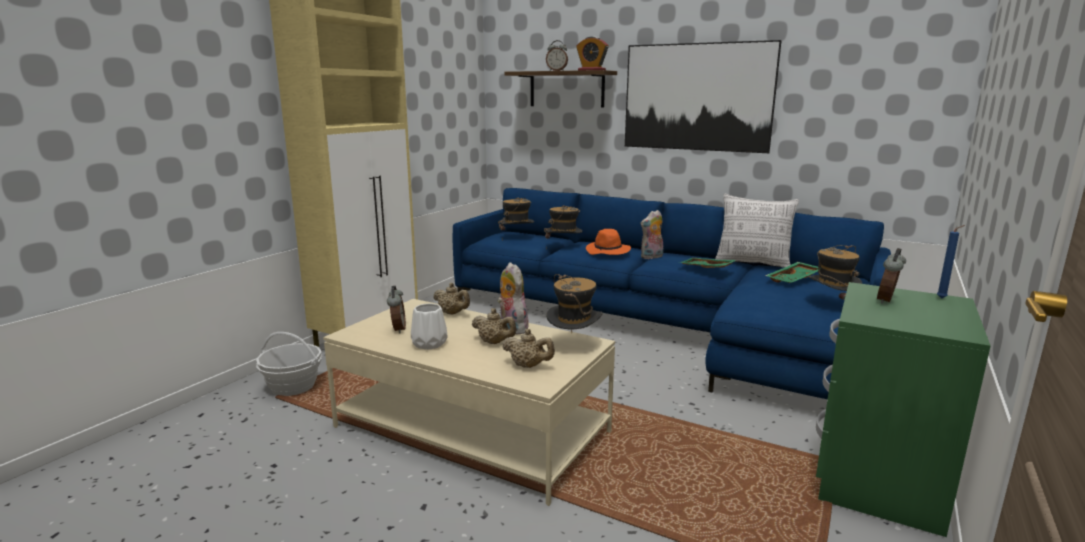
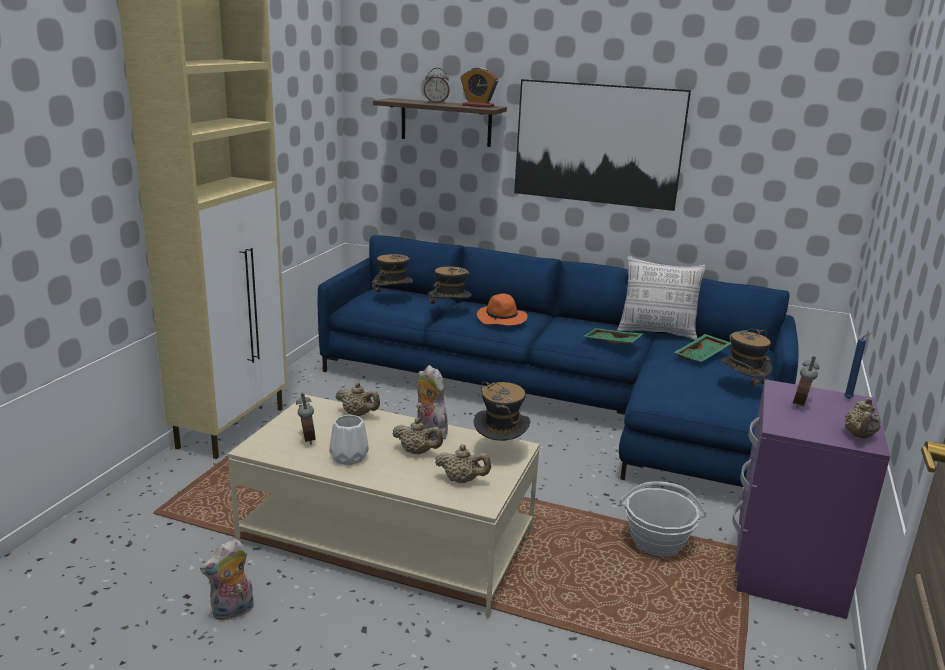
camera: 10 degrees left, 5 degrees up
(293, 387) = (169, 498): basket -> basket (657, 542)
(651, 257) = (550, 325): plush toy -> plush toy (232, 612)
(876, 479) = (785, 566): green nightstand -> purple nightstand
(953, 327) = (859, 436): none -> beige teapot

